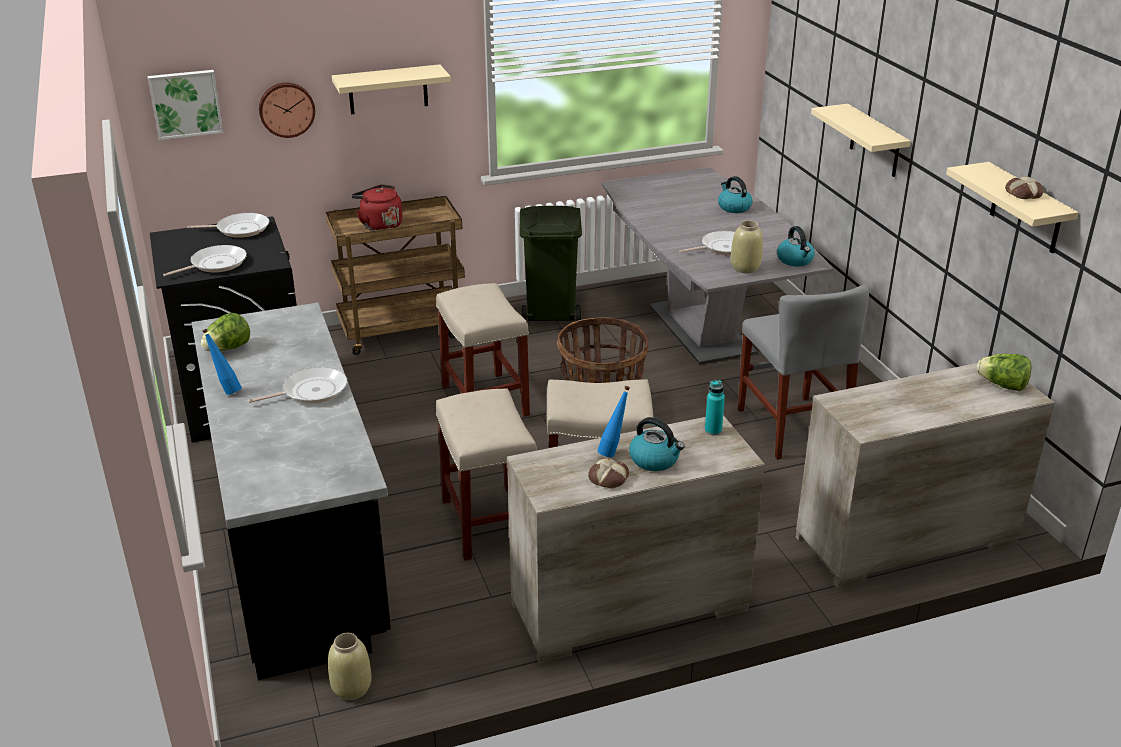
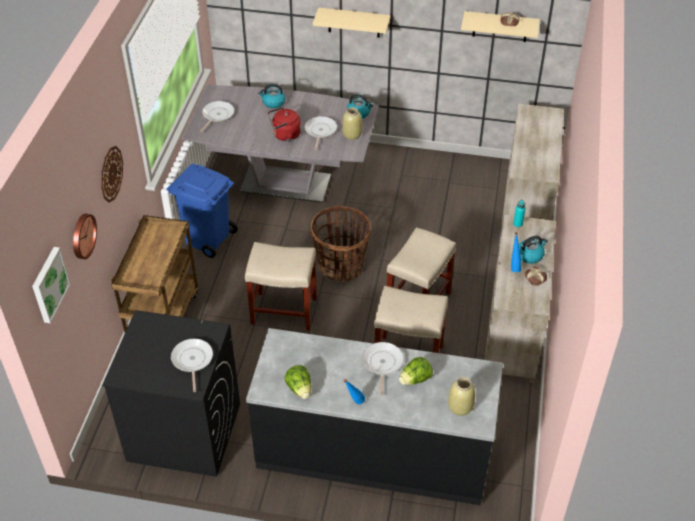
camera: 60 degrees left, 15 degrees up
(240, 229) = (143, 333): frying pan -> frying pan (217, 115)
(352, 688) = (509, 465): beige vase -> beige vase (460, 407)
(379, 225) = (147, 264): red kettle -> red kettle (285, 135)
(388, 89) = (111, 174): beige shelf -> wall clock
(552, 314) = (208, 238): green trash can -> blue trash can
(792, 427) = (410, 199): grey chair -> none
(1002, 385) = (541, 115): lettuce -> lettuce (415, 379)

